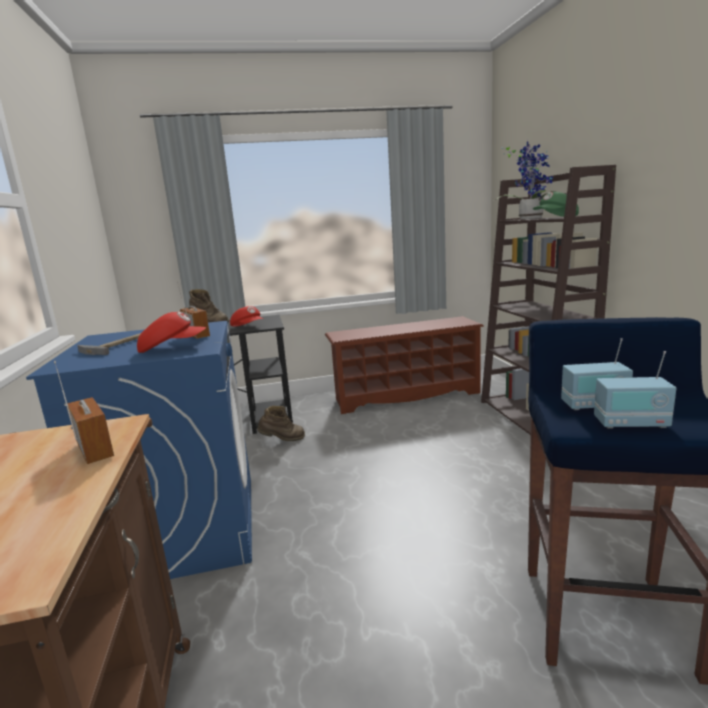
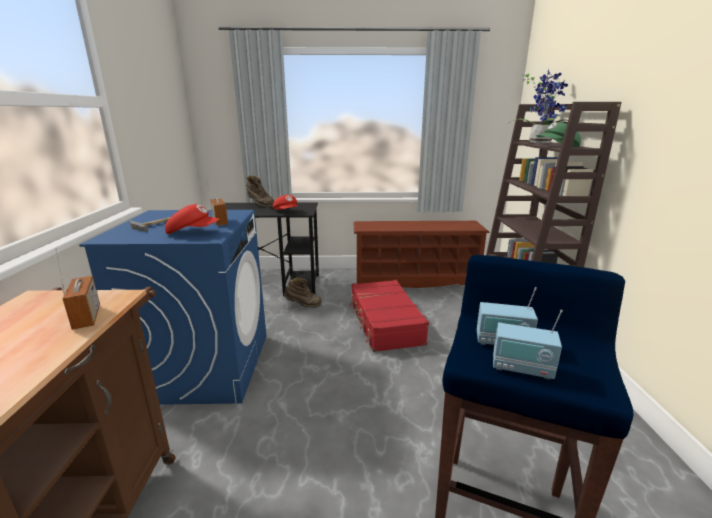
camera: 10 degrees right, 5 degrees up
(390, 444) = (385, 323): none -> red suitcase

